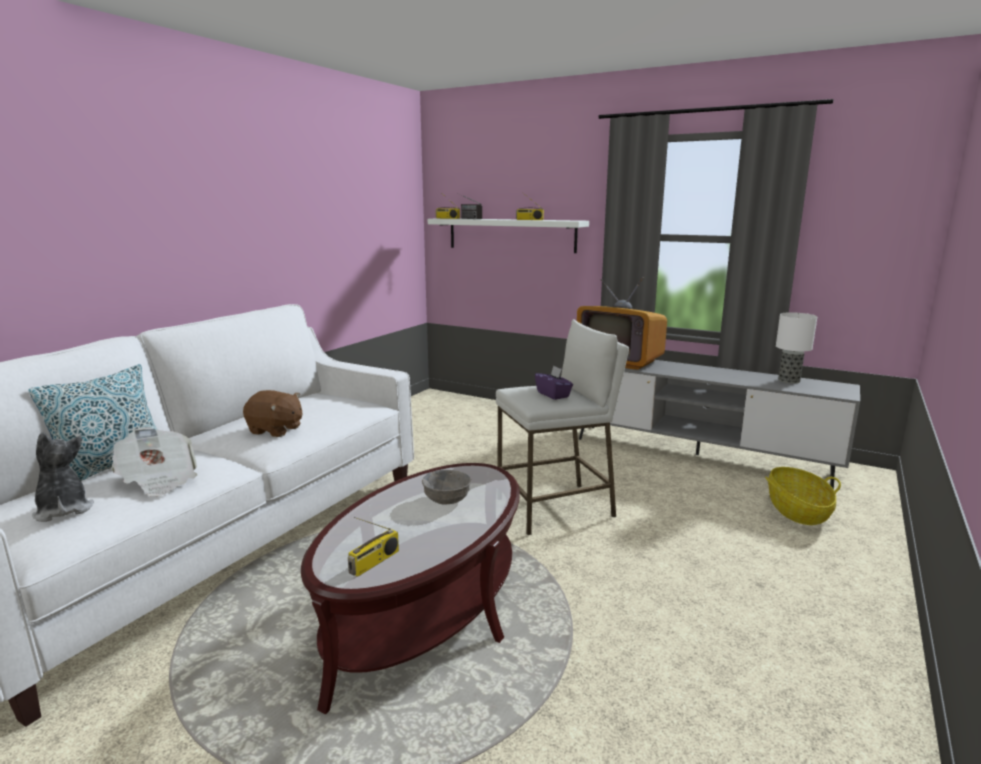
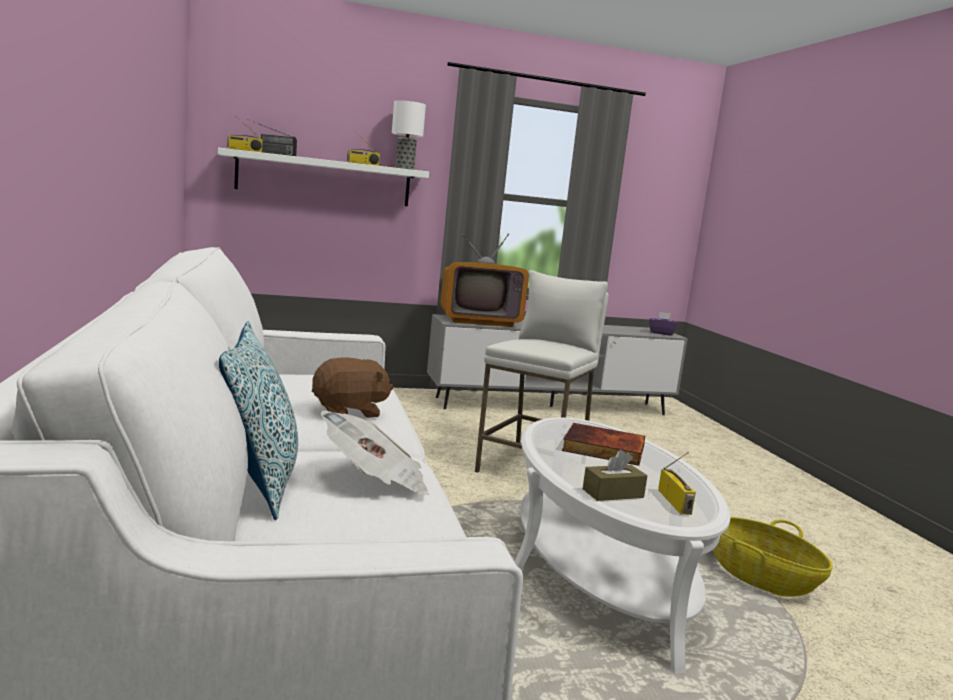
camera: 45 degrees left, 5 degrees down
(63, 510) = (365, 535): plush toy -> none
(346, 538) = (613, 493): none -> brown tissue box
(426, 612) = (599, 574): brown coffee table -> white coffee table
(446, 500) = (602, 449): grey bowl -> book
(553, 395) = (553, 345): purple tissue box -> purple tissue box (661, 333)
(789, 380) = (622, 328): table lamp -> table lamp (405, 168)
(797, 511) = (672, 433): basket -> basket (760, 577)

